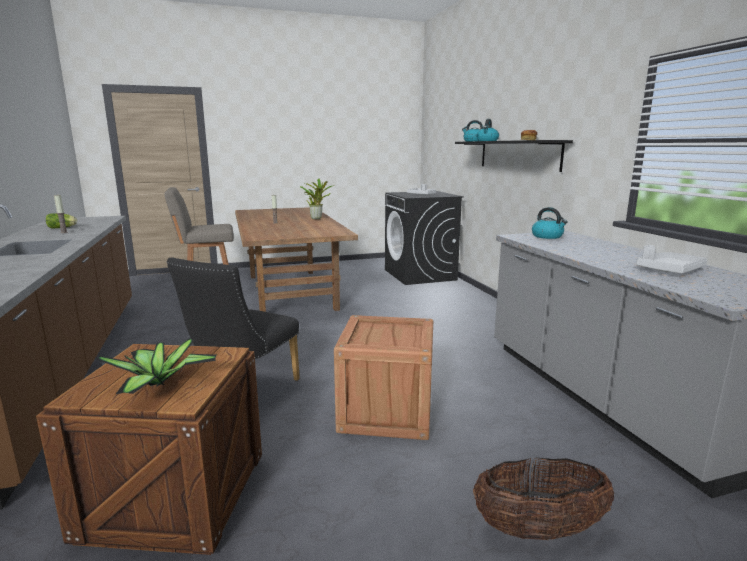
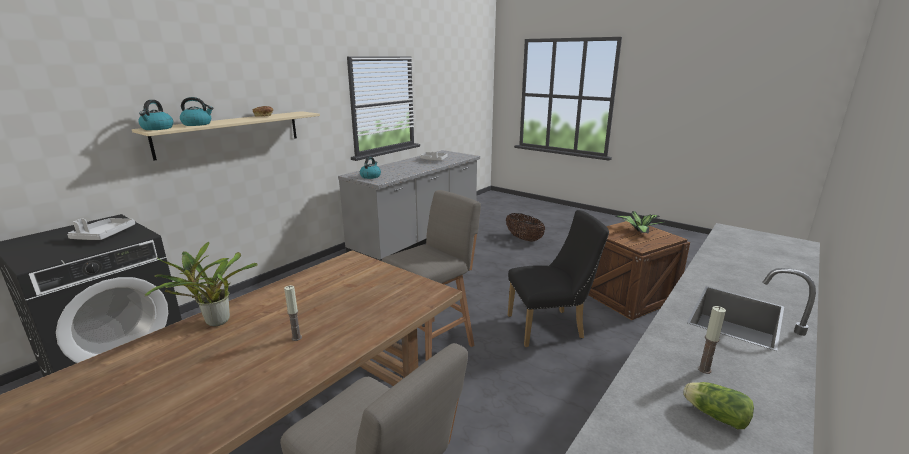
camera: 125 degrees left, 5 degrees up
(317, 338) = (433, 342): none -> grey stool
(386, 412) = (499, 277): crate -> none
(518, 155) = (230, 133): black shelf -> beige shelf

